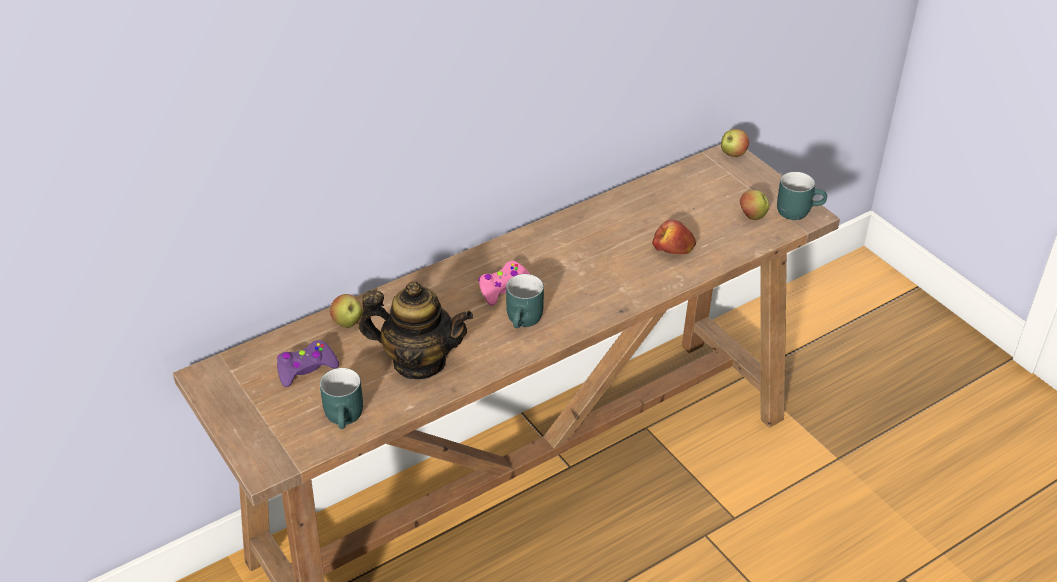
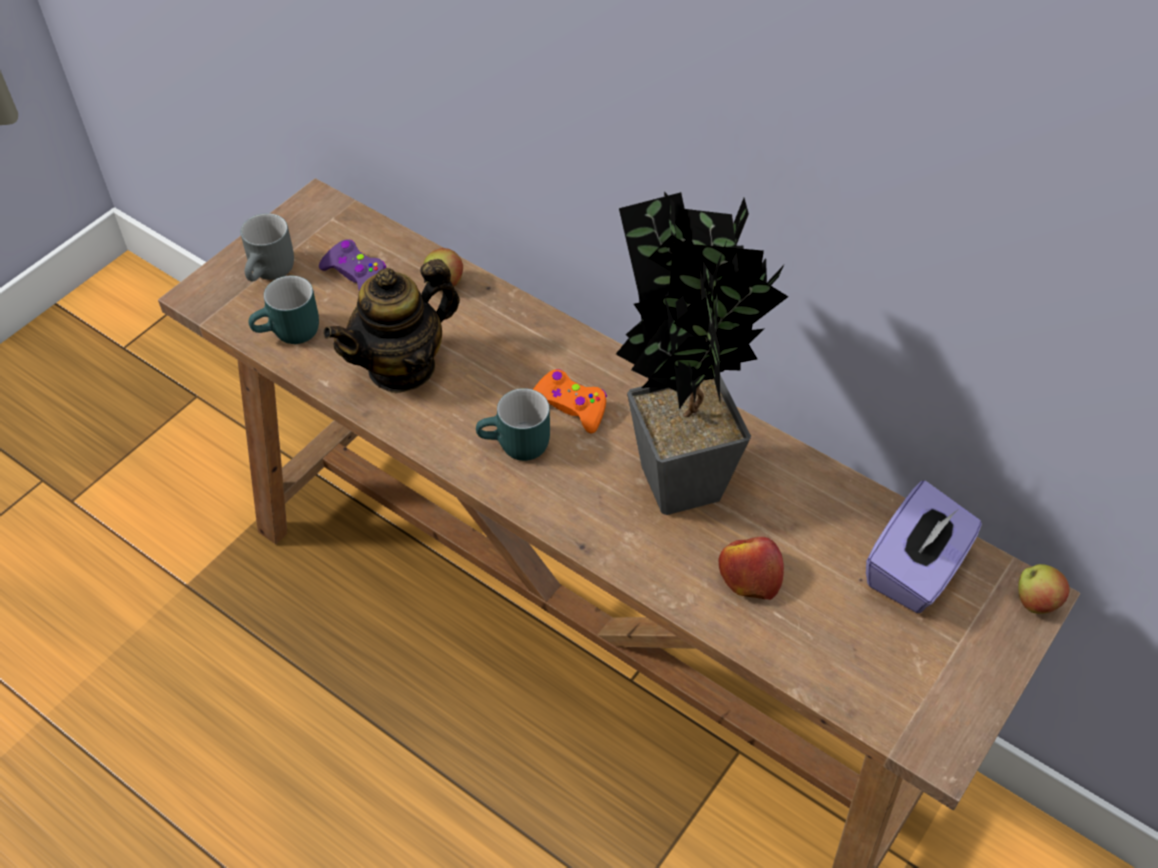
camera: 70 degrees right, 10 degrees up
(269, 417) = (272, 272): none -> grey mug
(419, 362) = (402, 367): teapot -> teapot turned 60 degrees clockwise
(504, 288) = (570, 406): pink game controller -> orange game controller
(582, 252) = (684, 469): none -> potted plant
(696, 187) = (915, 570): none -> purple tissue box
(752, 216) = (885, 664): apple -> none
(798, 210) = (941, 729): turquoise mug -> none

